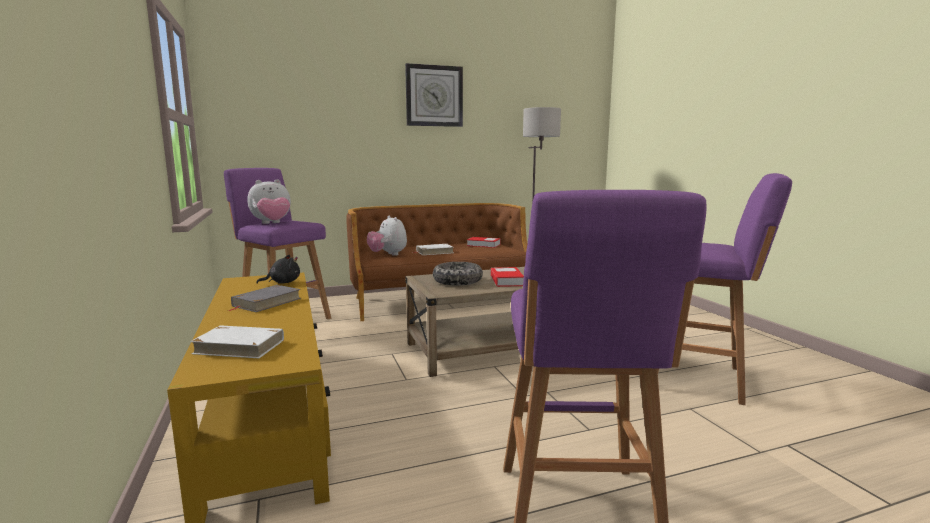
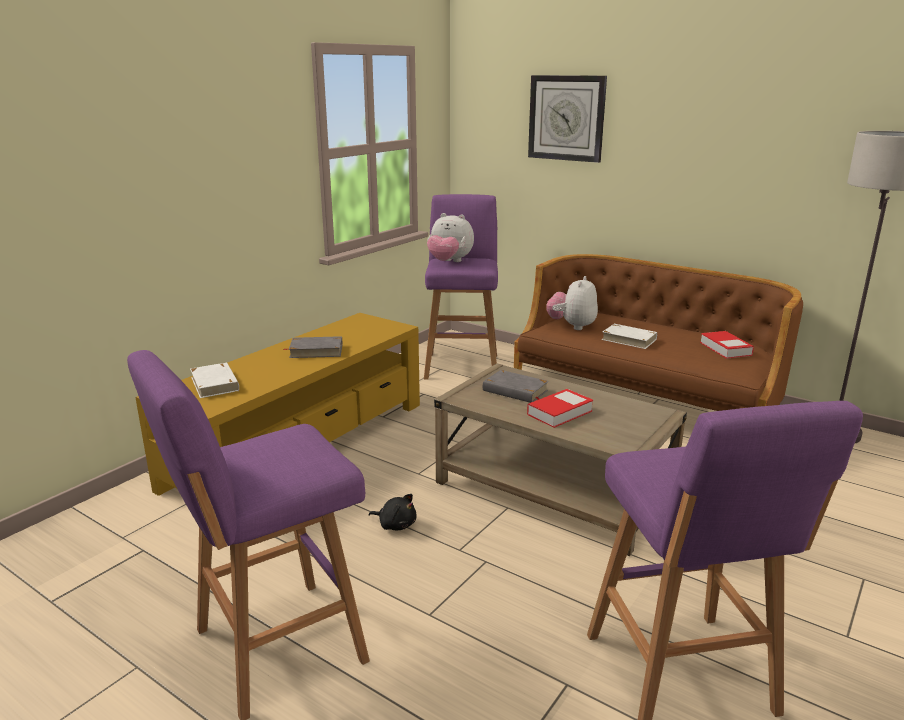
camera: 55 degrees right, 10 degrees up
(282, 282) = (374, 333): black plush toy -> black plush toy (396, 524)
(434, 96) = (721, 102): wall clock -> wall clock (566, 118)
(457, 281) = (515, 391): bowl -> grey book

